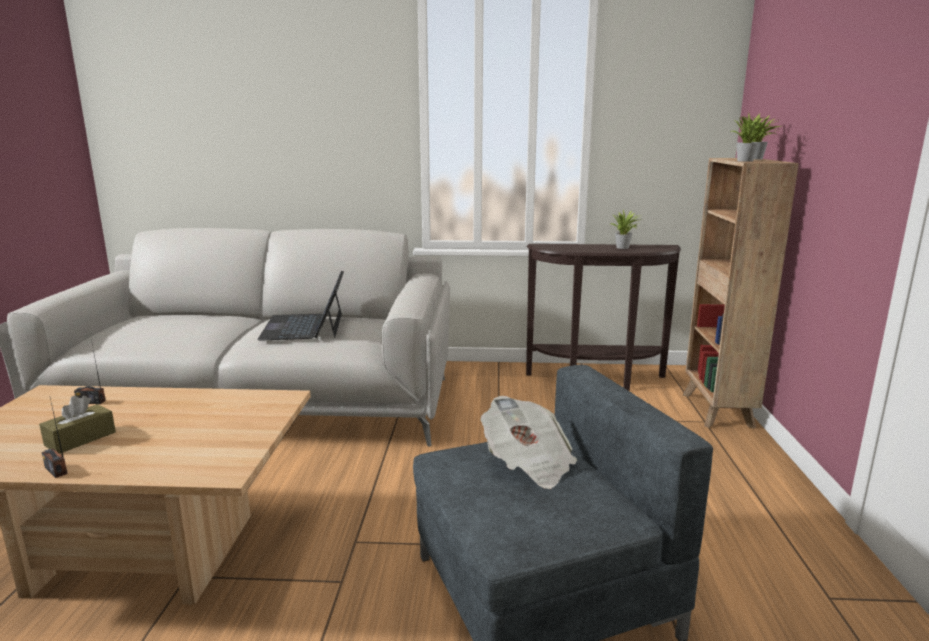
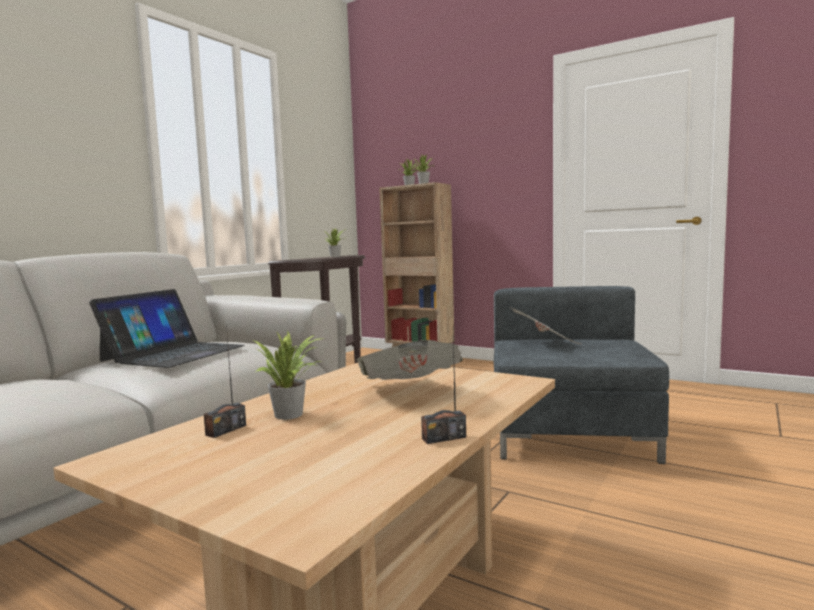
camera: 60 degrees left, 10 degrees down
(80, 439) = (358, 431): brown tissue box -> none
(124, 409) = (292, 414): none -> potted plant
(183, 433) = (410, 392): none -> newspaper
(304, 326) = (173, 353): laptop -> laptop turned 90 degrees counterclockwise

